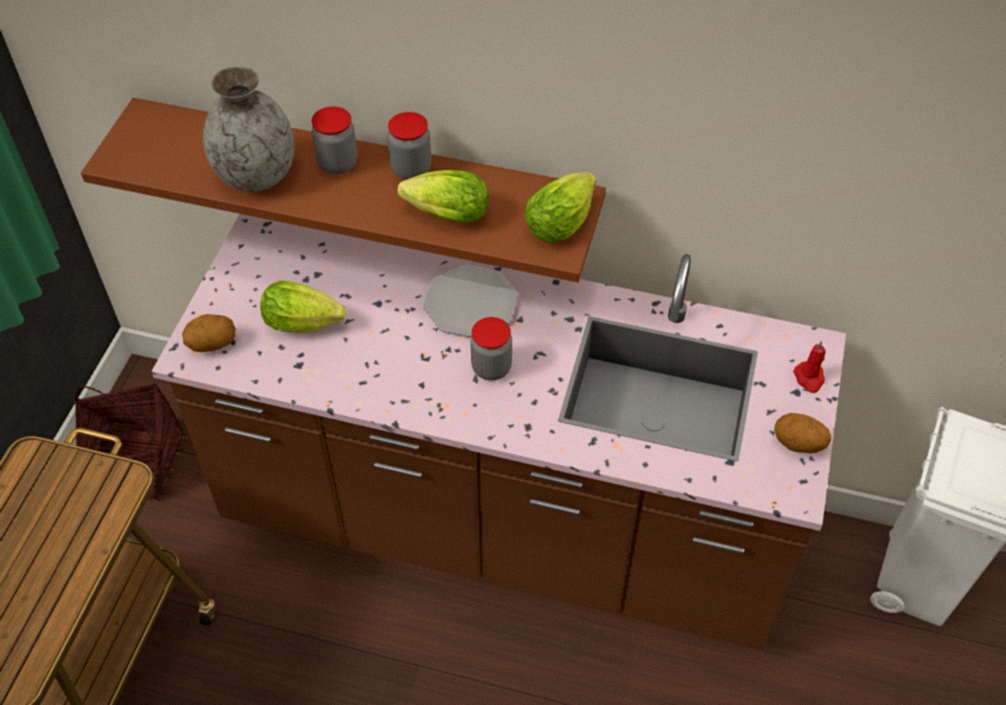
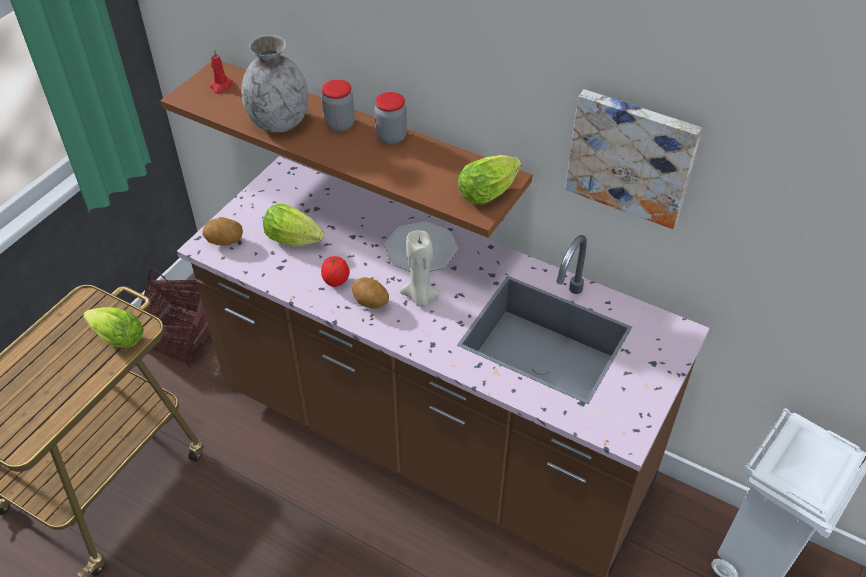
camera: 15 degrees right, 5 degrees down
(378, 369) = (336, 282): none -> tomato
(443, 215) = (402, 171): lettuce -> lettuce (115, 337)
(491, 368) = (420, 297): jar -> beige candle
(740, 149) = (632, 156): none -> picture
(798, 444) = (641, 402): potato -> potato (370, 303)
(809, 378) = (667, 355): red candle -> red candle (221, 86)

